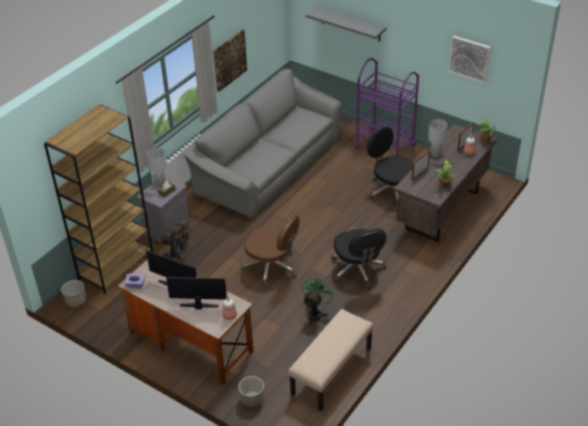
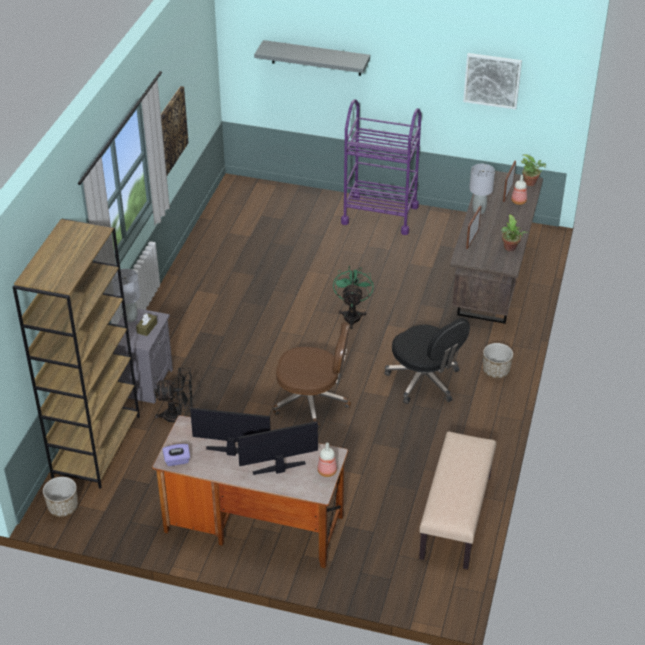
camera: 20 degrees left, 0 degrees up
(252, 399) = (372, 577): planter -> planter (495, 371)
(268, 166) = (240, 269): grey sofa -> none
(316, 313) = (399, 447): green fan -> green fan (352, 315)
(391, 191) = (417, 271): black office chair -> none

